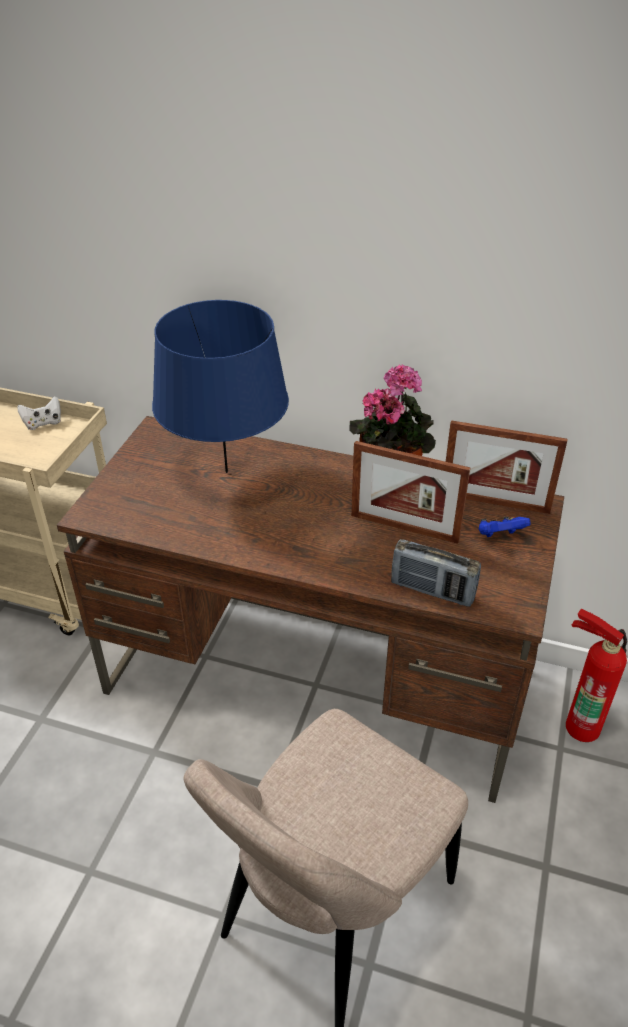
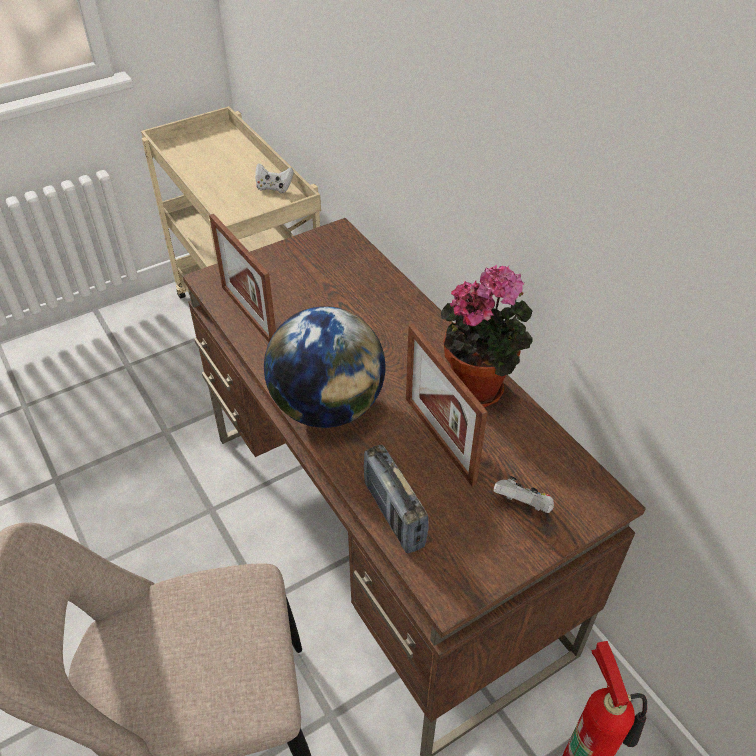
camera: 40 degrees right, 5 degrees up
(226, 472) = (348, 299): blue table lamp -> none
(303, 552) = (327, 407): none -> globe
(495, 502) = (559, 469): picture frame -> picture frame (249, 316)
(500, 536) = (522, 505): blue game controller -> white game controller

